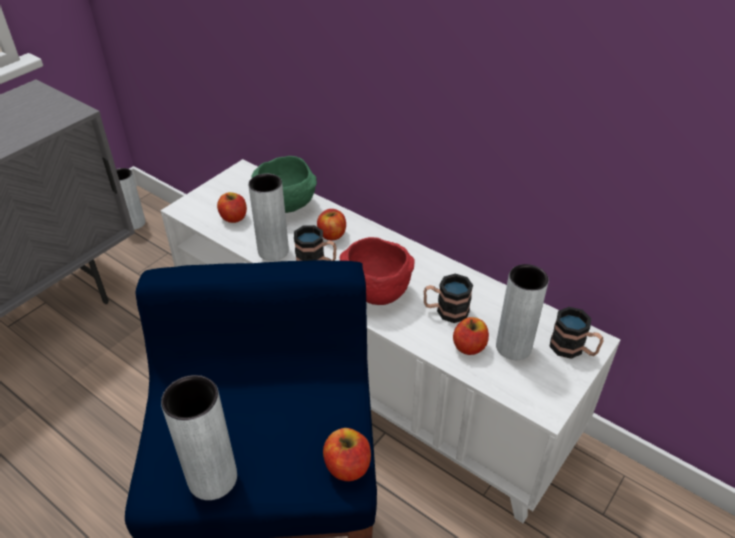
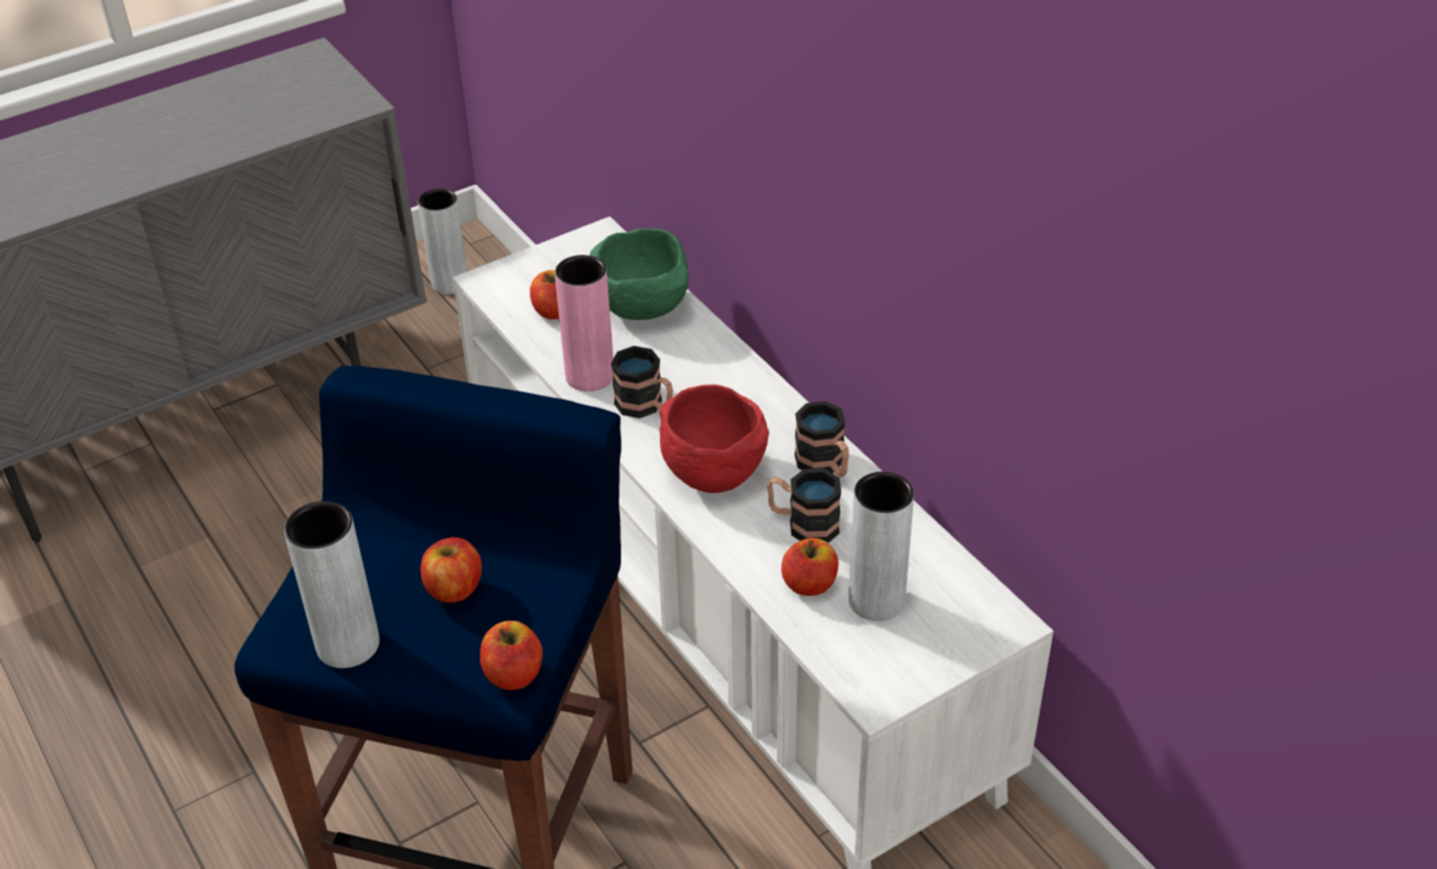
camera: 20 degrees right, 0 degrees up
(273, 251) = (590, 376): grey vase -> pink vase
(332, 235) = (690, 369): apple -> apple (454, 588)
(573, 349) = (967, 626): mug -> mug (825, 465)

